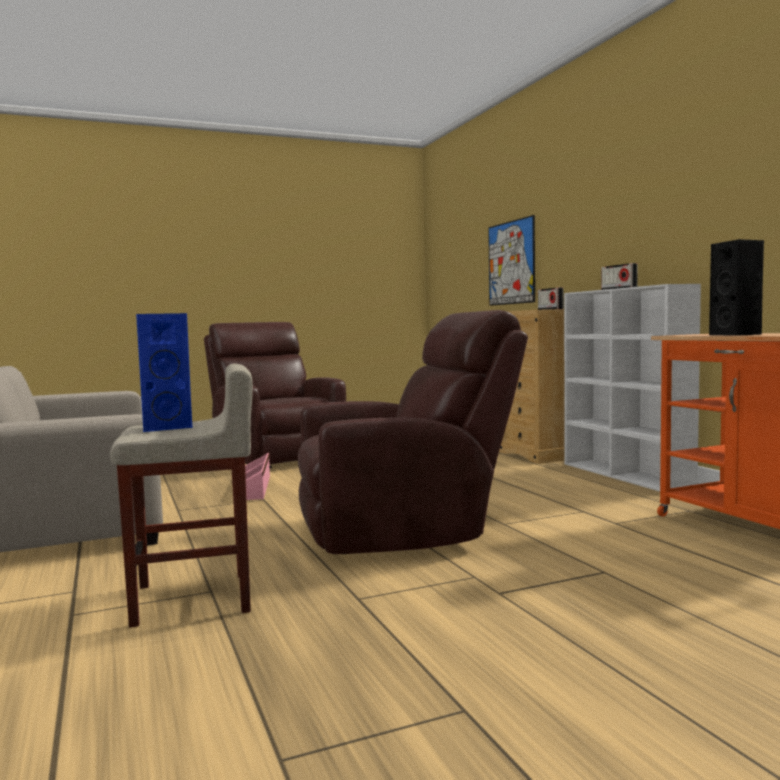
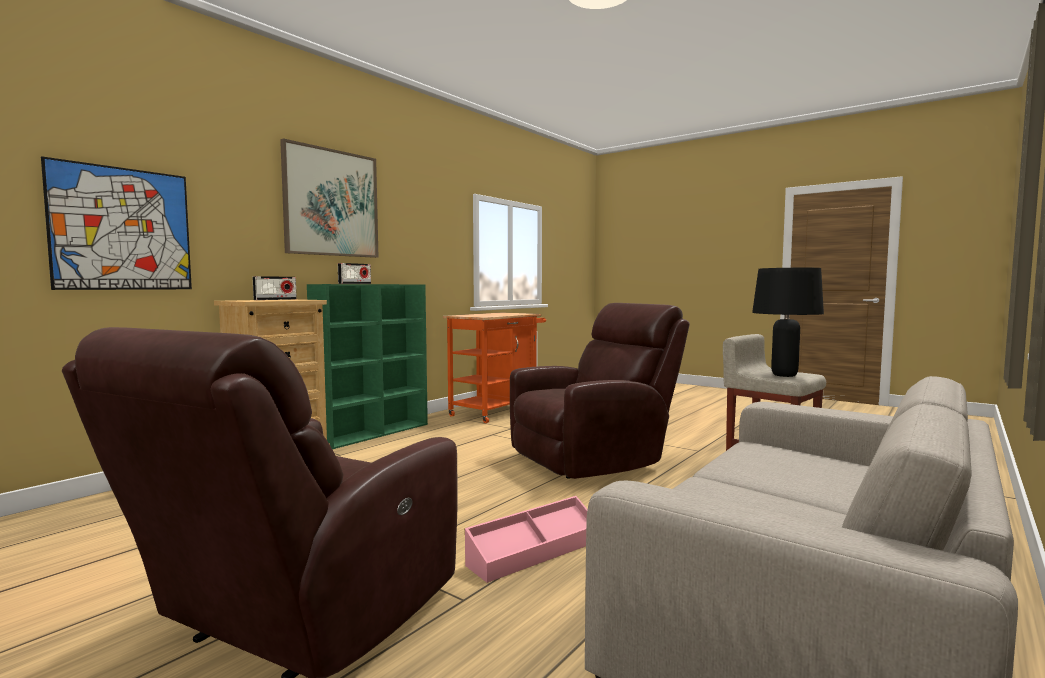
camera: 120 degrees left, 0 degrees up
(165, 427) = (783, 375): blue speaker -> black table lamp
(405, 532) = (593, 460): brown armchair -> brown armchair turned 105 degrees clockwise
(625, 196) = (331, 203): none -> picture
(626, 475) = (374, 433): white bookcase -> green bookcase
(737, 334) = (503, 315): black speaker -> none

